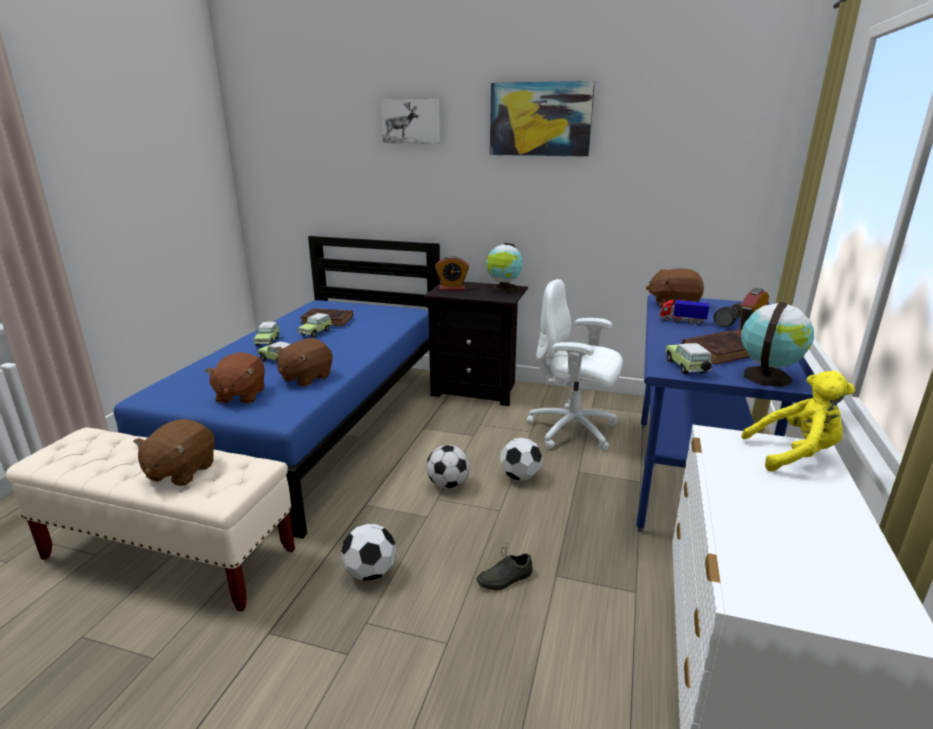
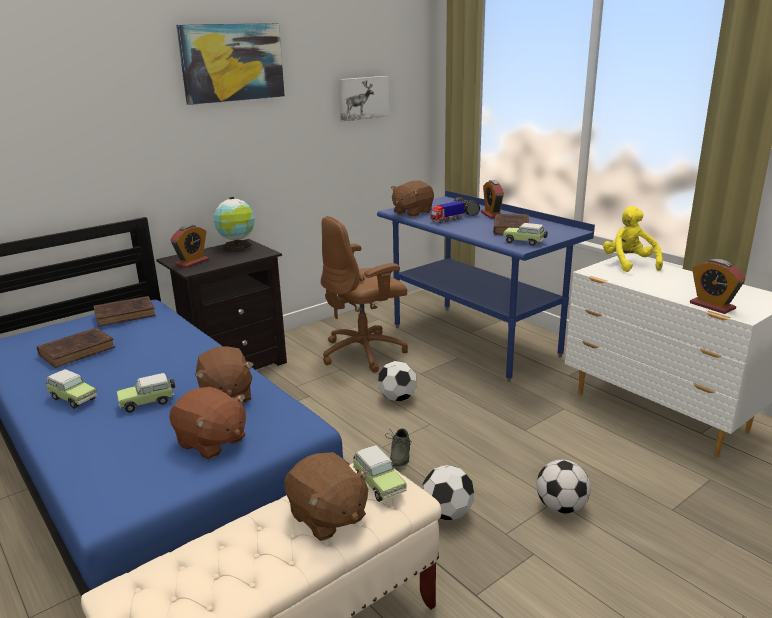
camera: 55 degrees left, 0 degrees up
(316, 332) = (106, 364): toy car -> toy car (378, 484)
(390, 311) = (127, 314): none -> brown book
(411, 121) = (80, 73): picture -> picture (363, 98)
(448, 484) = (368, 434): football -> football (561, 507)
(503, 577) = (508, 451): grey shoe -> grey shoe (398, 455)
(573, 431) = (364, 352): white office chair -> brown office chair
(739, 555) = (712, 306): none -> alarm clock
(767, 376) = (559, 232): globe -> none
(794, 455) = (629, 264): yellow plush toy -> yellow plush toy turned 45 degrees counterclockwise

